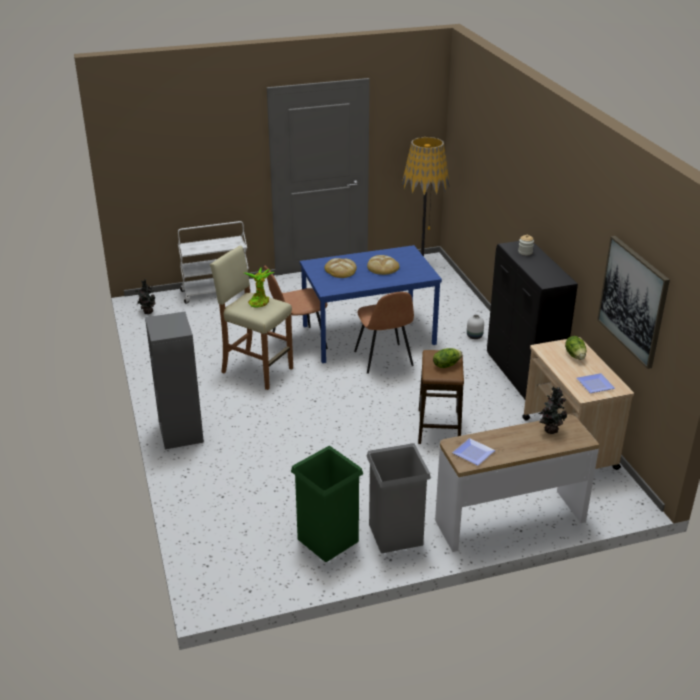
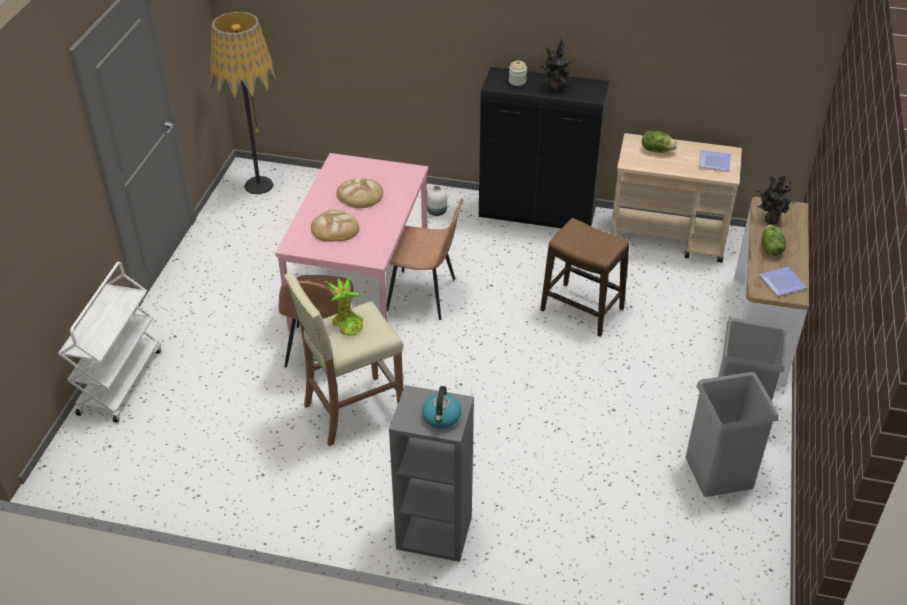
camera: 60 degrees left, 10 degrees up
(147, 312) = (98, 472): potted plant -> potted plant (555, 88)
(166, 329) = (441, 417): none -> kettle
(328, 540) = (719, 472): green trash can -> grey trash can
(368, 335) = (361, 286): blue dining table -> pink dining table
(446, 365) = (591, 238): lettuce -> lettuce (770, 249)
(633, 300) = (716, 62): picture -> none

